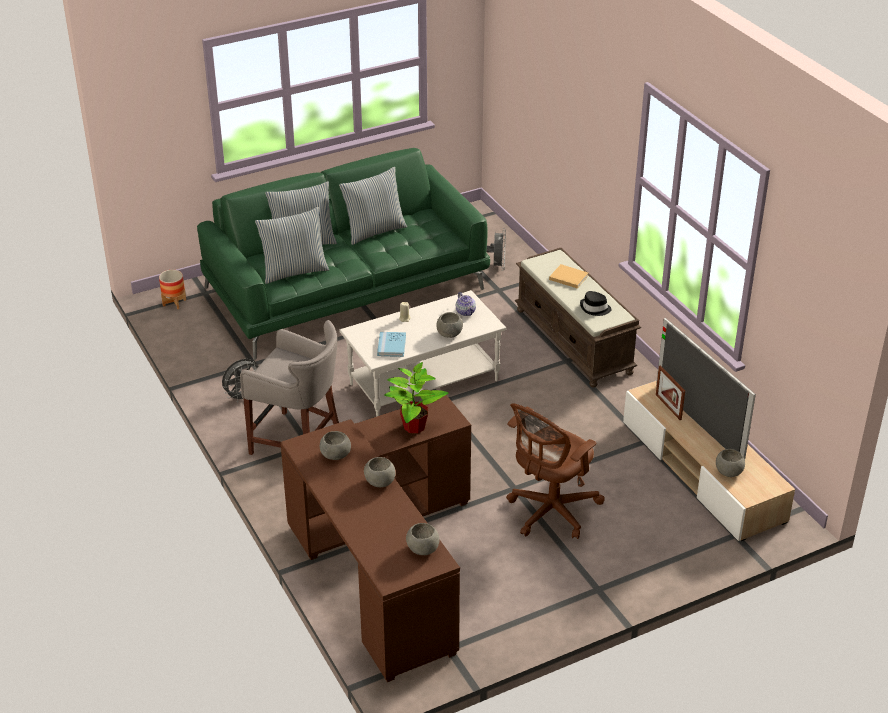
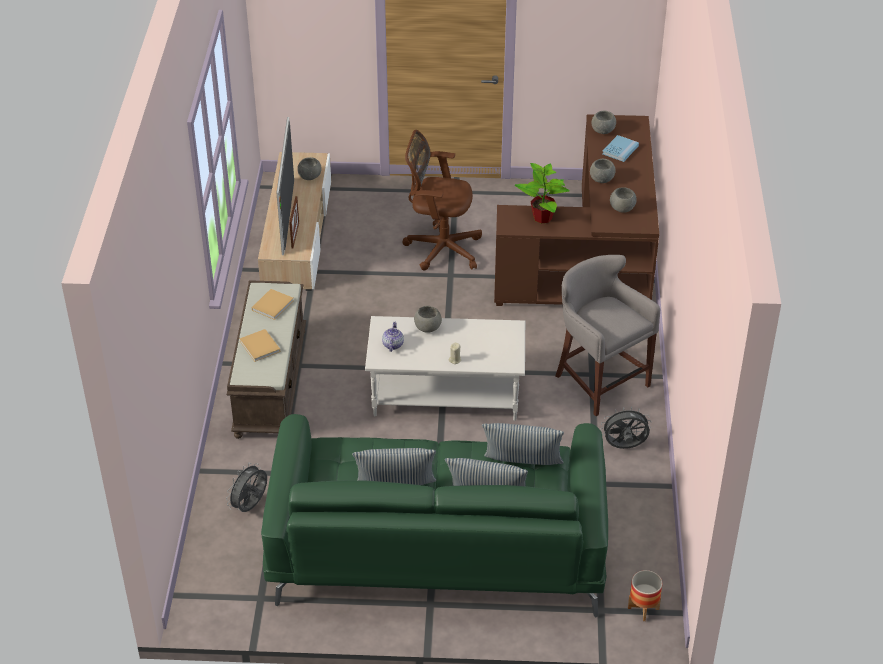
camera: 150 degrees left, 5 degrees up
(391, 346) = (489, 335): blue book -> blue book (620, 150)
(550, 512) = (440, 248): brown office chair -> brown office chair turned 150 degrees counterclockwise
(595, 308) = (273, 305): black hat -> beige book

